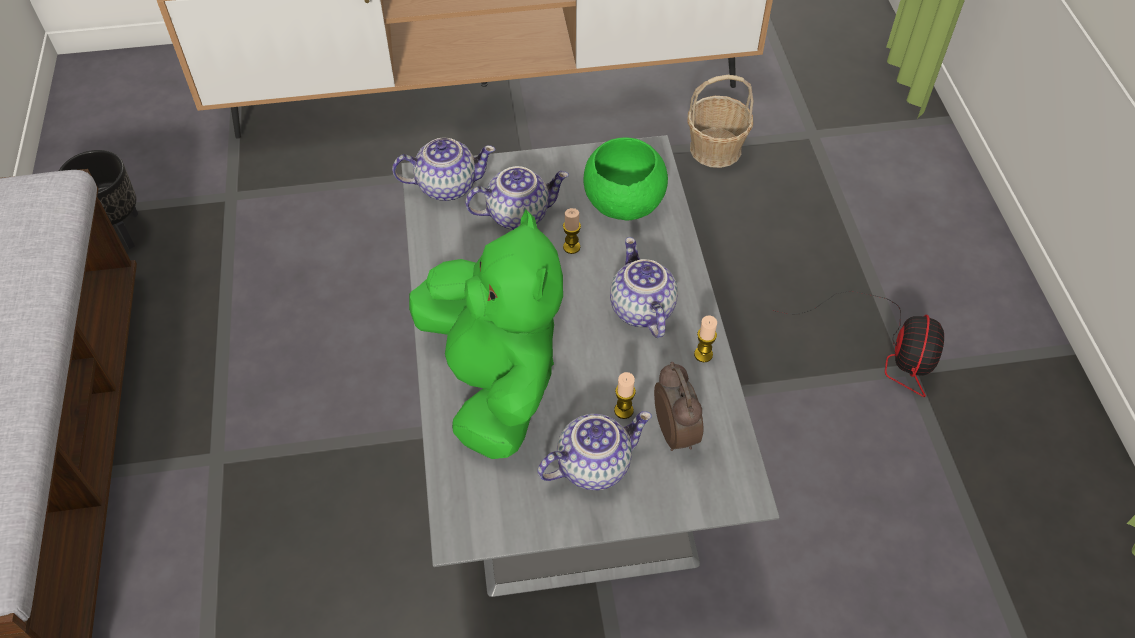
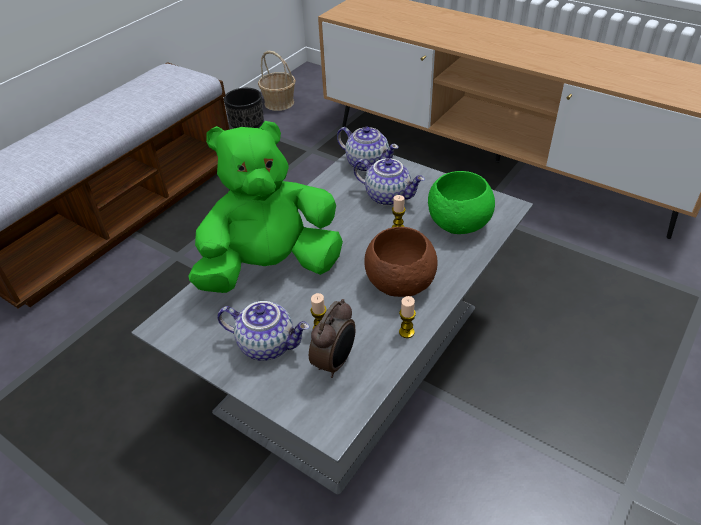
camera: 45 degrees right, 10 degrees down
(494, 382) = (271, 268): green plush toy -> green plush toy turned 135 degrees counterclockwise
(640, 309) = (398, 283): teapot -> brown bowl
(716, 149) = (616, 266): basket -> basket (279, 103)
(886, 347) = (623, 464): fan -> none

